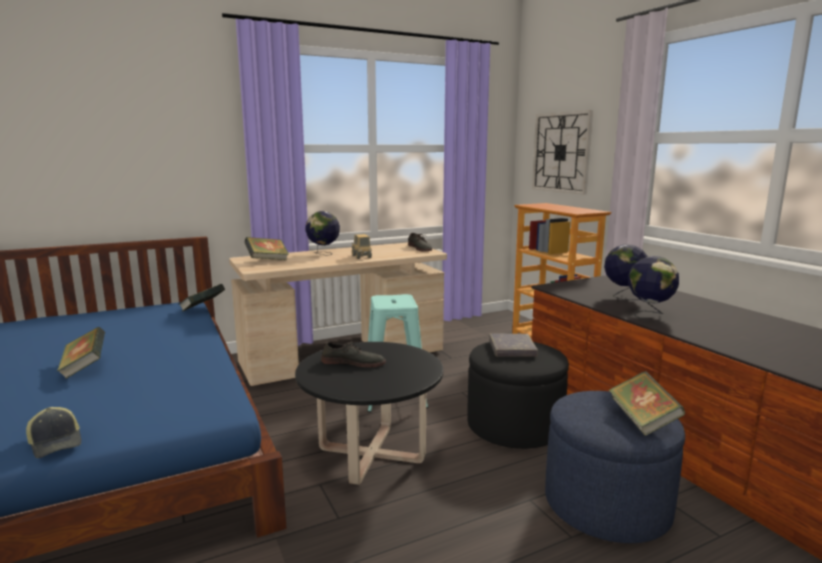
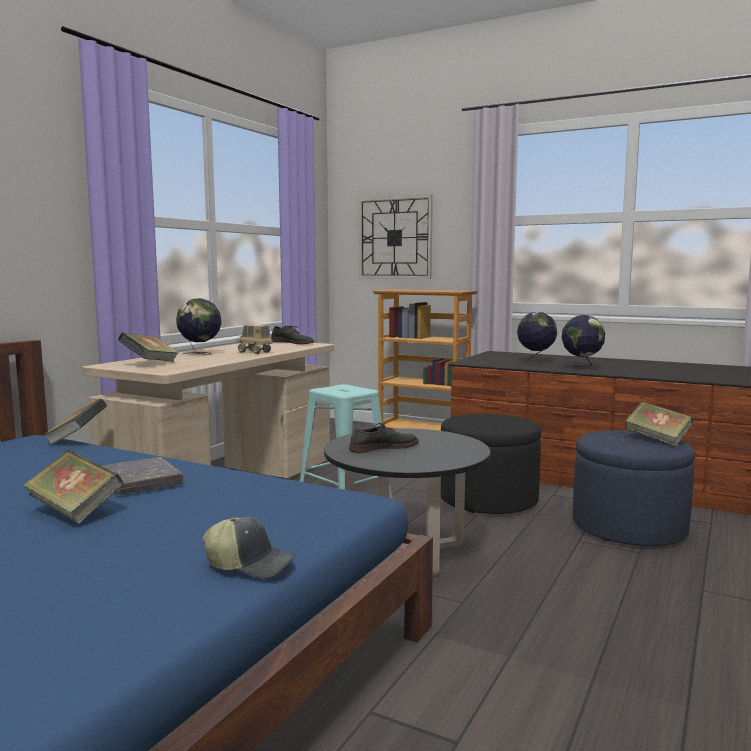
camera: 35 degrees left, 5 degrees down
(512, 349) = (480, 419): grey book -> grey book (140, 482)

